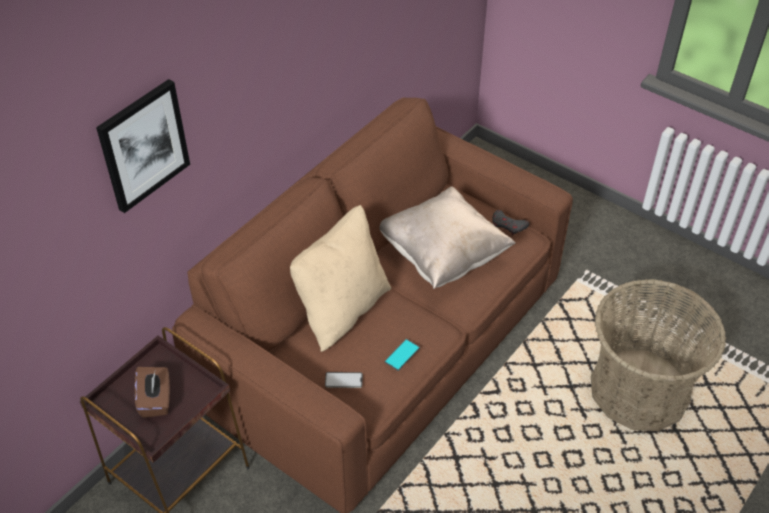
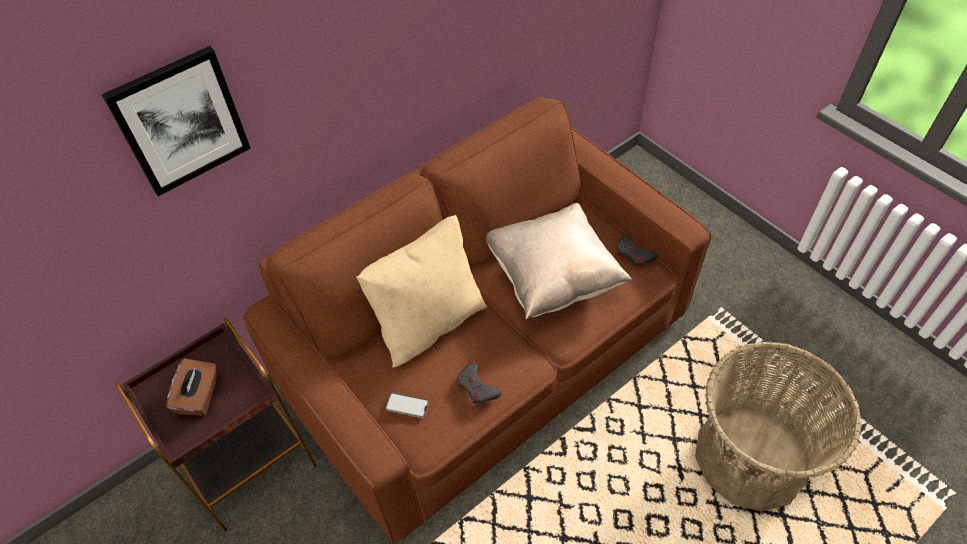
camera: 15 degrees right, 5 degrees up
(402, 355) = (477, 387): phone -> grey game controller

